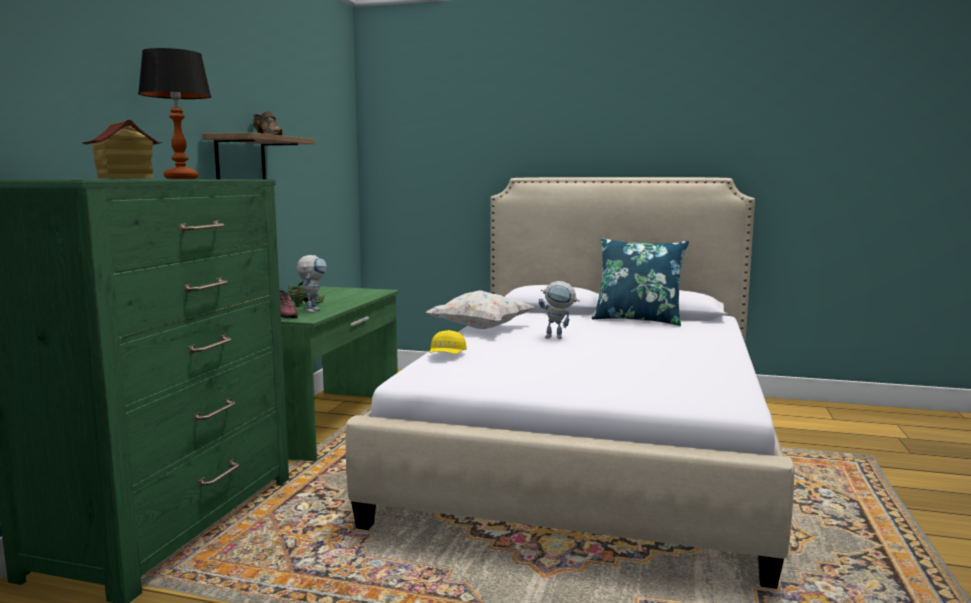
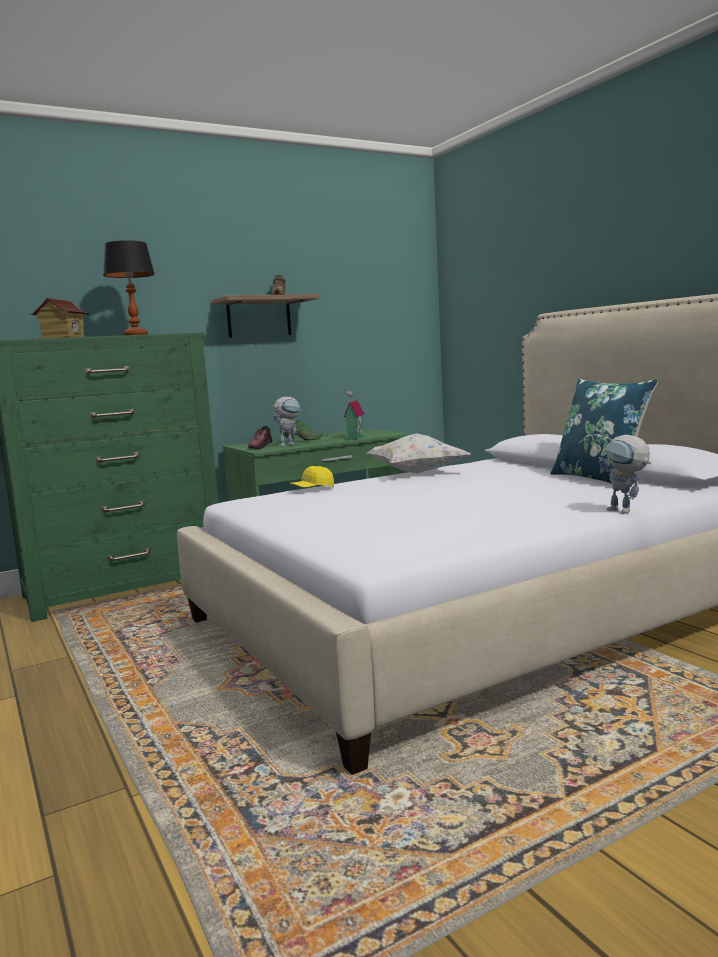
camera: 45 degrees right, 0 degrees up
(358, 298) = (354, 438): none -> toy house
(558, 337) = (449, 486): toy robot -> toy robot (626, 511)

